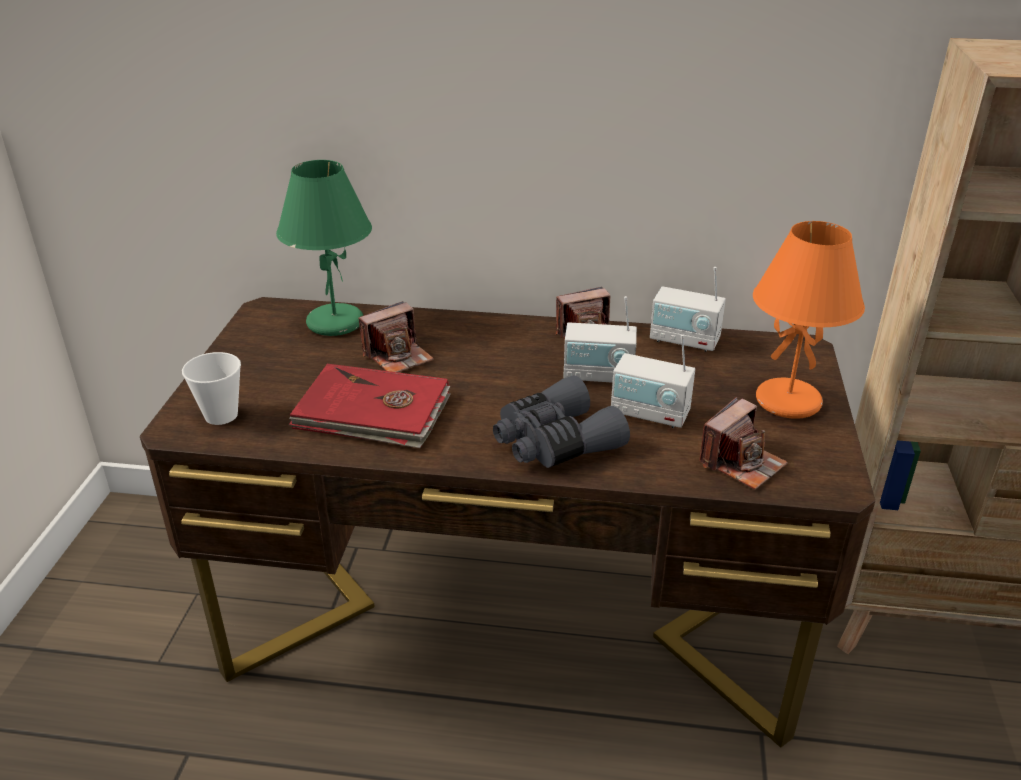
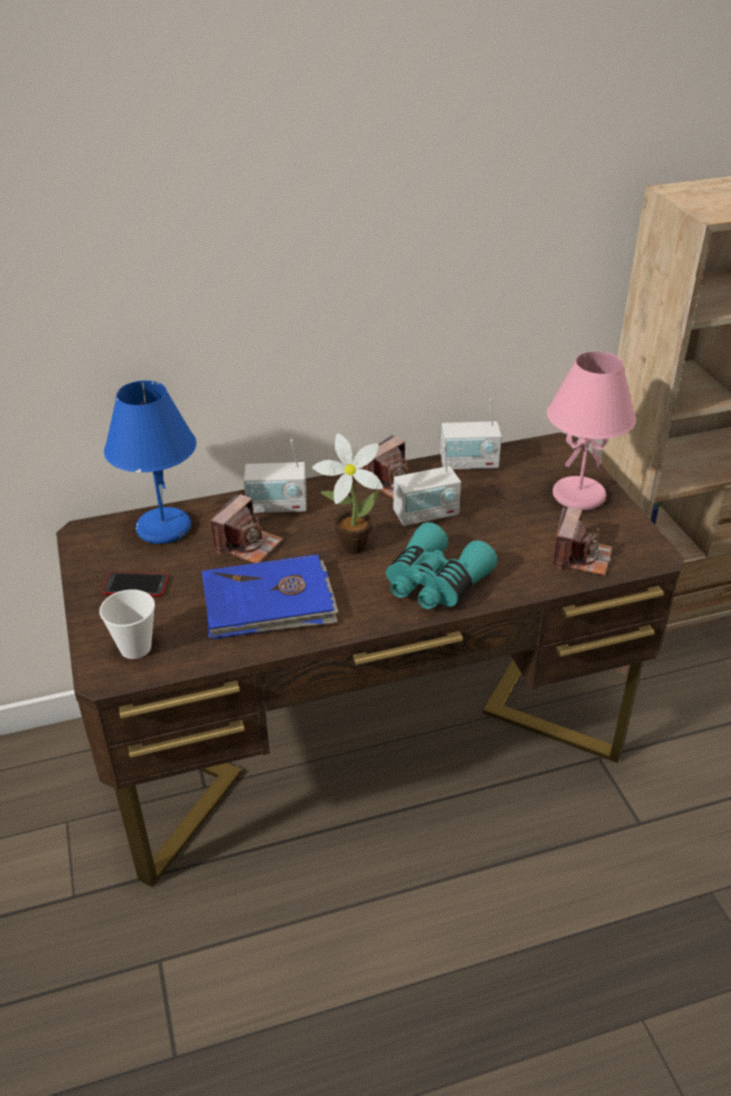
camera: 25 degrees left, 5 degrees up
(268, 363) = (135, 585): none -> phone
(334, 322) = (163, 528): green table lamp -> blue table lamp
(373, 412) = (269, 603): red book -> blue book
(494, 383) = (349, 545): none -> potted plant
(554, 442) = (435, 583): grey binoculars -> turquoise binoculars
(650, 414) = (488, 536): radio -> radio (277, 506)
(789, 401) = (579, 495): orange table lamp -> pink table lamp

